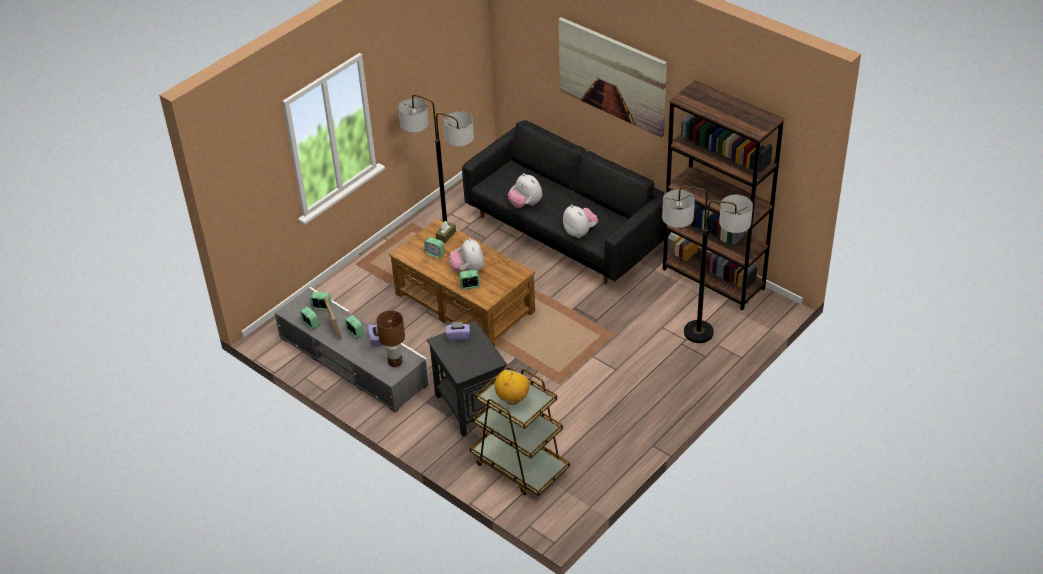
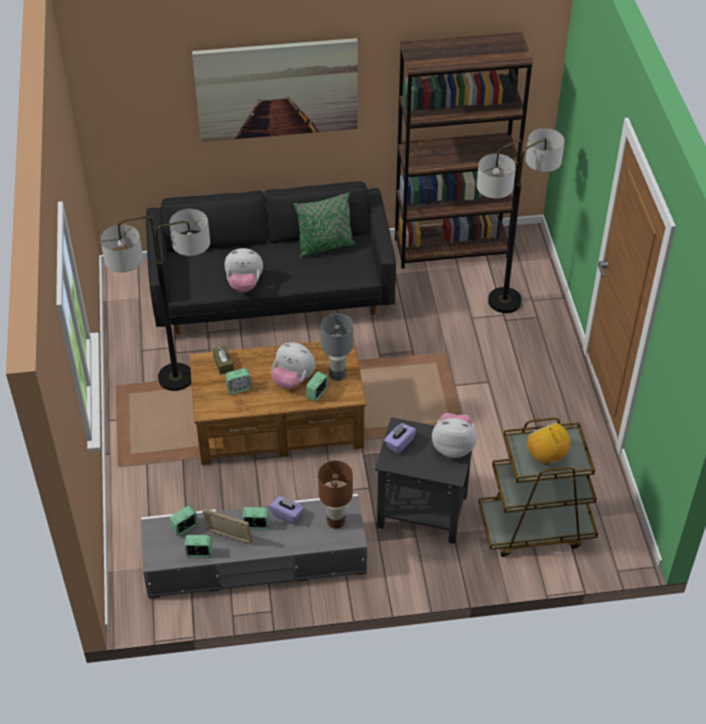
camera: 50 degrees left, 5 degrees up
(496, 284) = (337, 374): none -> grey table lamp
(580, 232) = (330, 276): plush toy -> plush toy (453, 447)
(603, 214) = (325, 246): none -> green pillow

